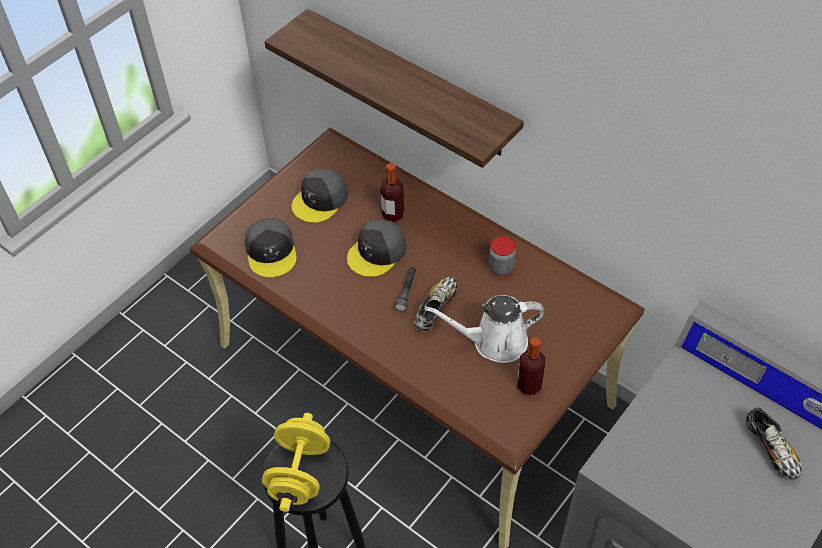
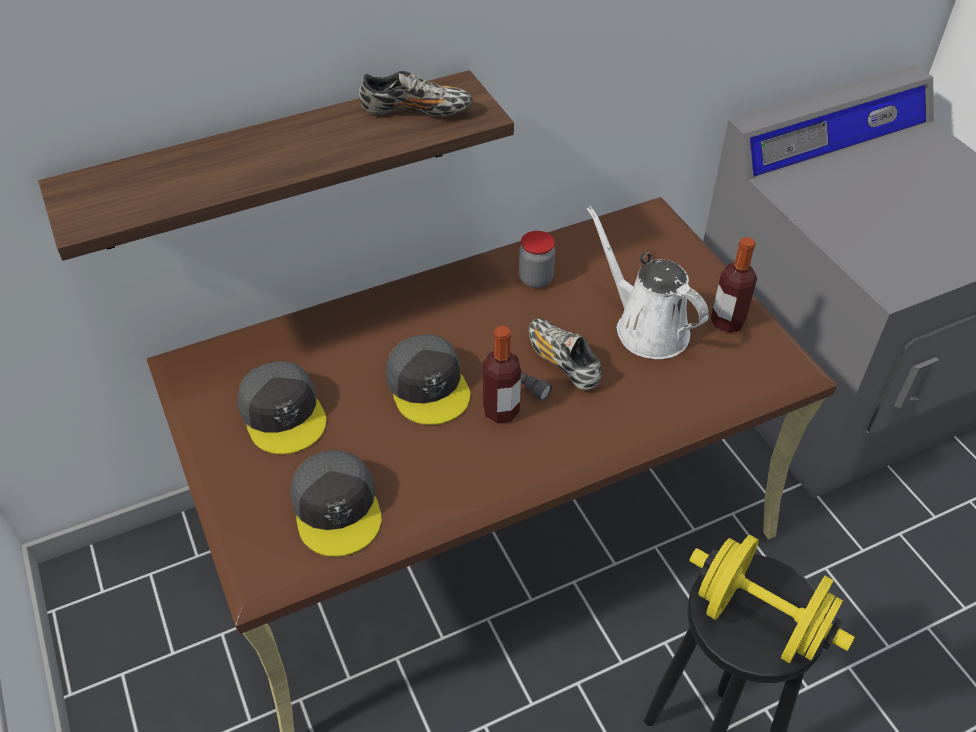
camera: 65 degrees left, 5 degrees down
(271, 252) = (337, 508): grey cap -> grey cap turned 60 degrees clockwise
(393, 214) = (373, 346): bottle -> bottle (501, 411)
(494, 341) = (646, 327): white watering can -> white watering can turned 120 degrees clockwise
(771, 449) = (907, 169): shoe -> shoe (416, 112)

